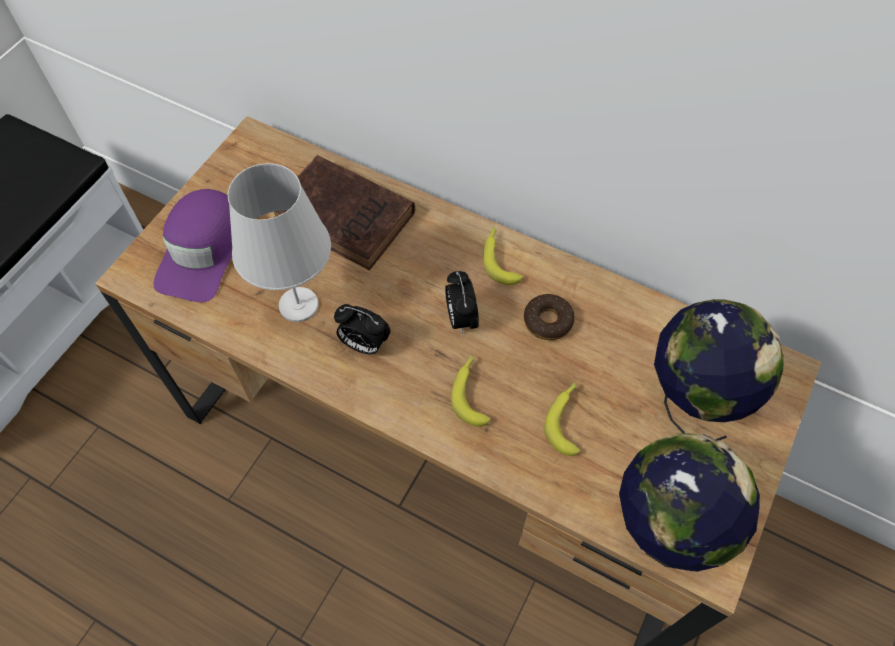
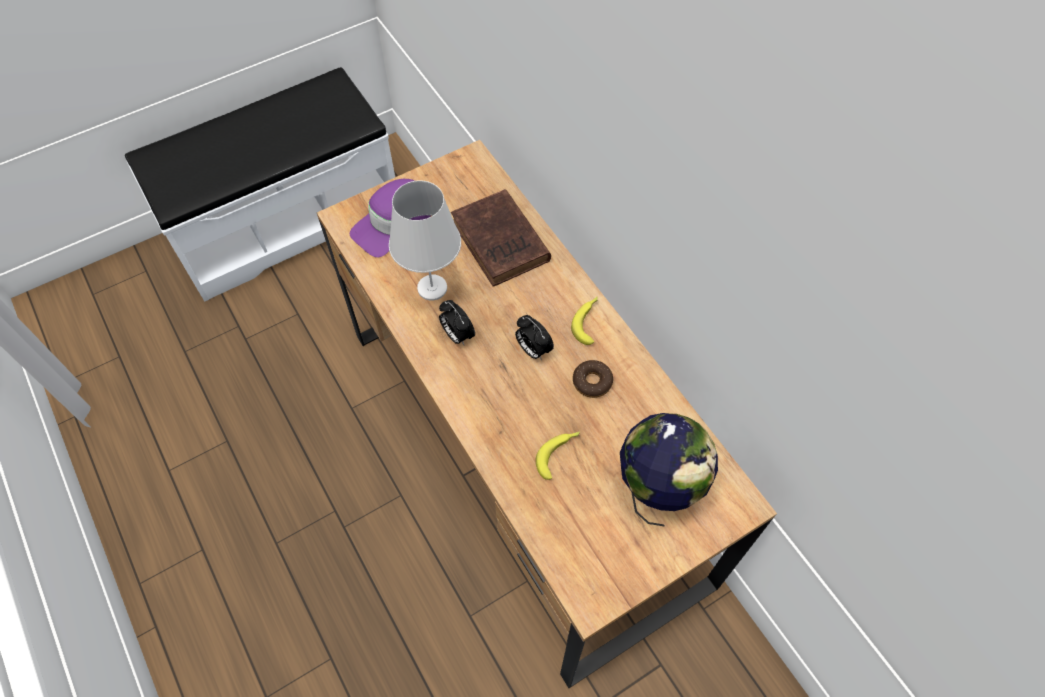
camera: 30 degrees right, 0 degrees up
(460, 318) = (533, 350): alarm clock -> alarm clock turned 60 degrees counterclockwise
(471, 392) = (506, 403): banana -> none
(663, 529) = (574, 560): globe -> none

